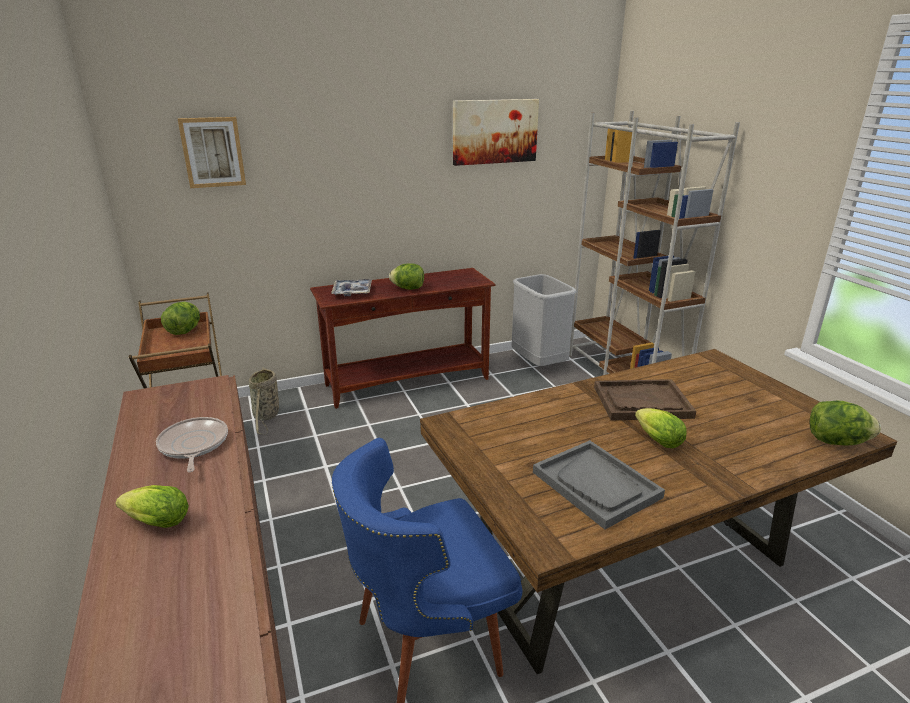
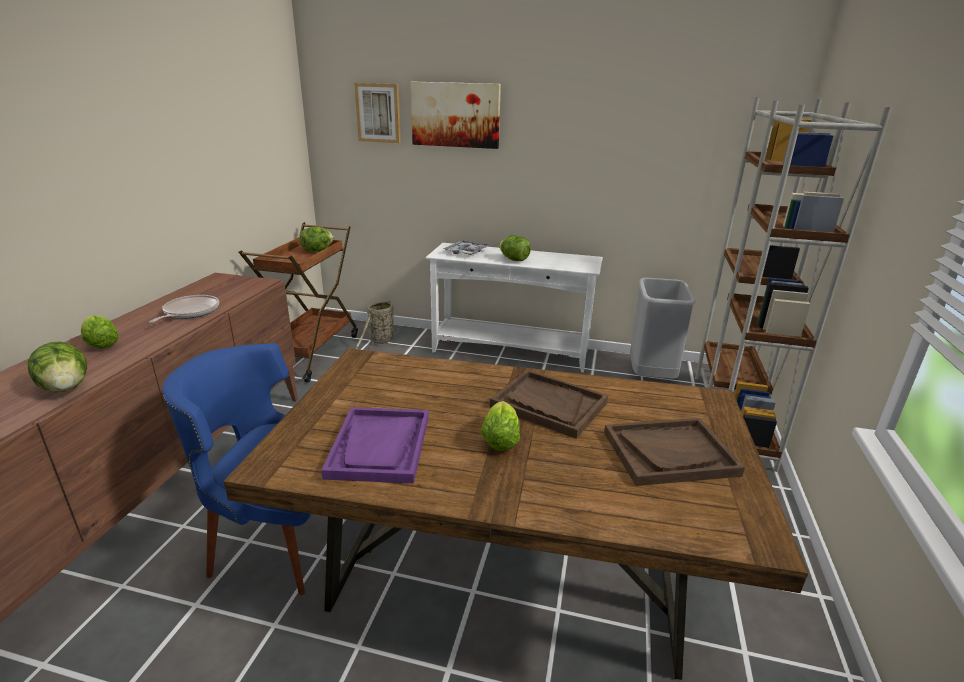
camera: 35 degrees right, 0 degrees up
(408, 381) = (511, 351): brown console table -> white console table
(494, 131) = (644, 115): picture -> picture (455, 115)
(596, 485) = (380, 446): grey tray -> purple tray
(751, 404) = (669, 453): none -> brown tray
(836, 442) = (708, 531): lettuce -> lettuce (66, 388)

